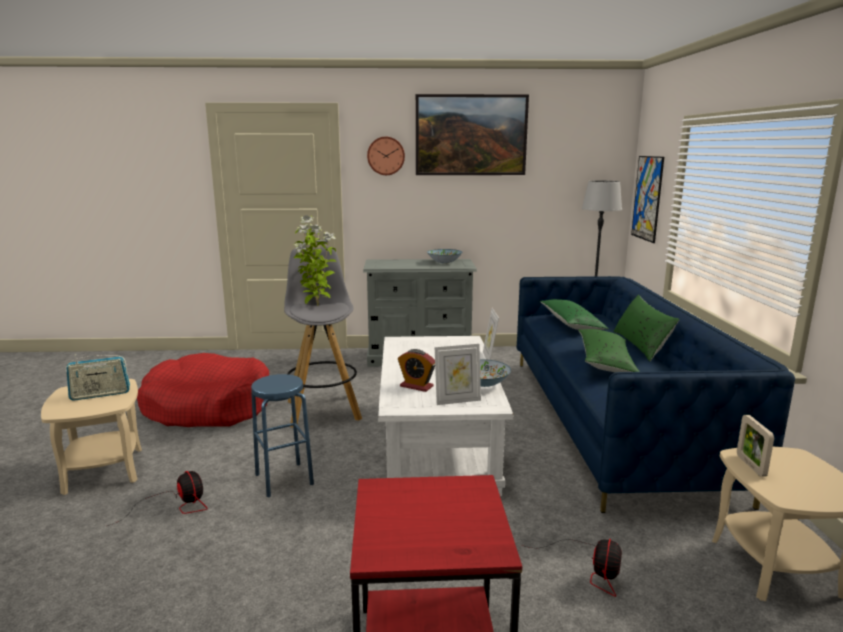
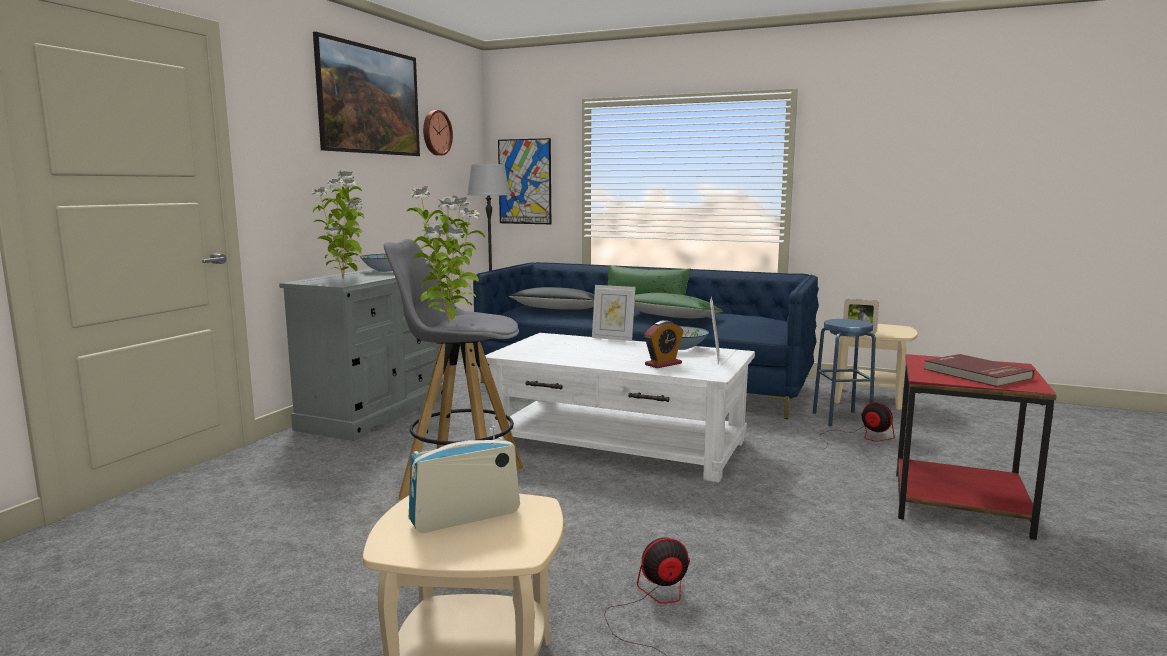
camera: 65 degrees left, 5 degrees down
(100, 394) = (465, 517): radio -> radio turned 120 degrees counterclockwise
(208, 406) = (318, 563): red dog bed -> none
(284, 479) = (636, 527): blue stool -> blue stool (841, 419)
(386, 156) = (285, 118): wall clock -> wall clock (436, 133)
(398, 263) = (344, 278): none -> potted plant
(417, 518) = (975, 374): none -> red book
(571, 324) = (557, 309): green pillow -> black pillow

